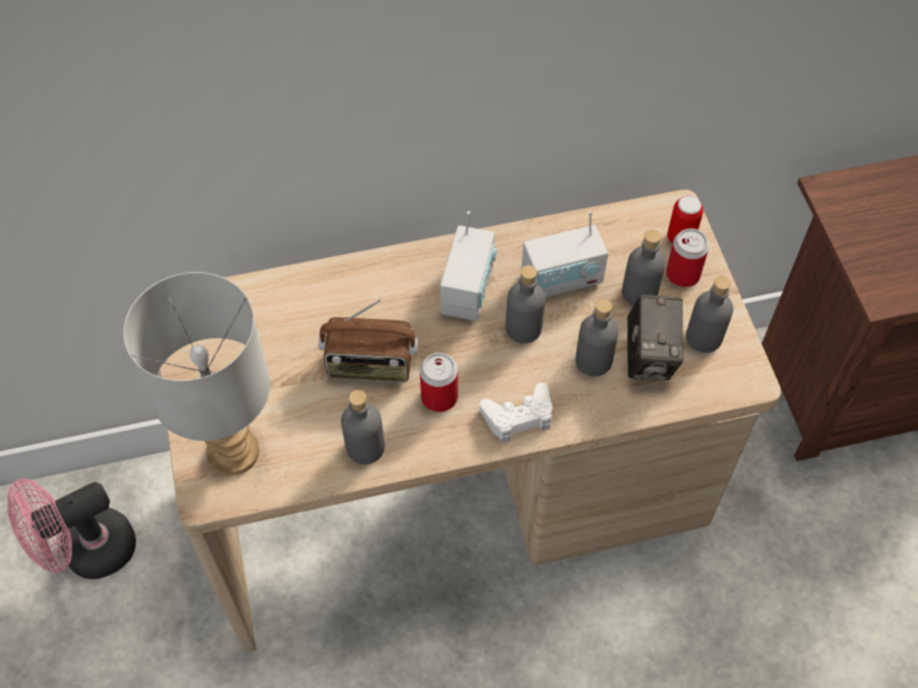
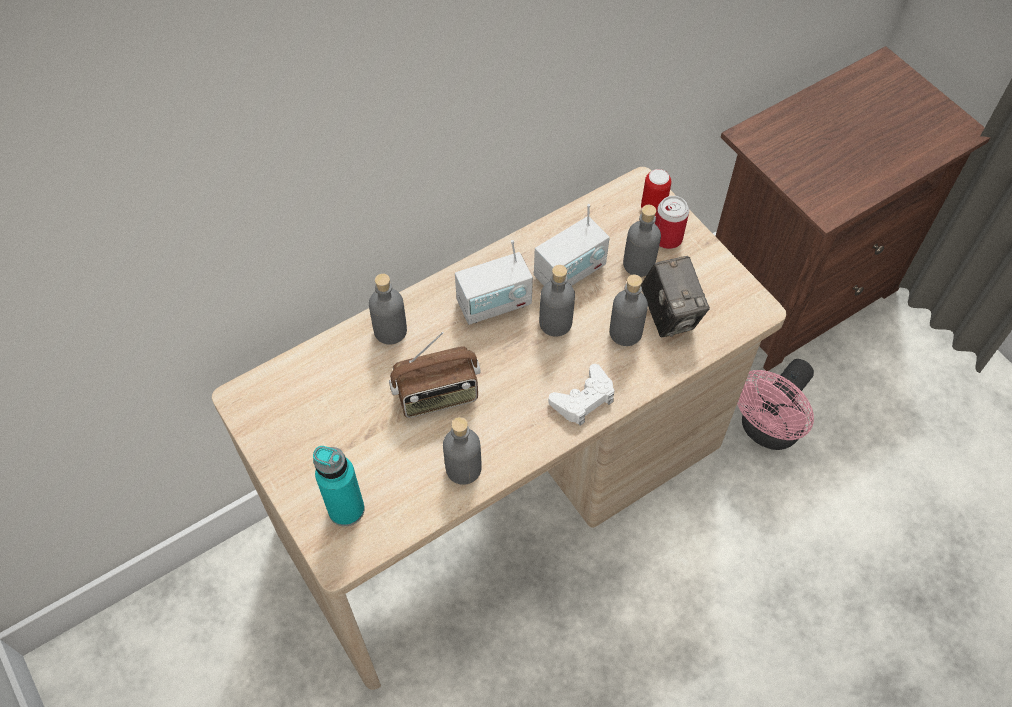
camera: 20 degrees left, 0 degrees up
(87, 552) = (191, 654): pink fan -> pink fan (766, 431)
(233, 450) = (346, 509): grey table lamp -> turquoise bottle
(439, 397) = (509, 404): can -> none
(468, 289) = (494, 304): radio -> radio turned 75 degrees clockwise
(704, 337) = (706, 285): grey bottle -> grey bottle (390, 331)

